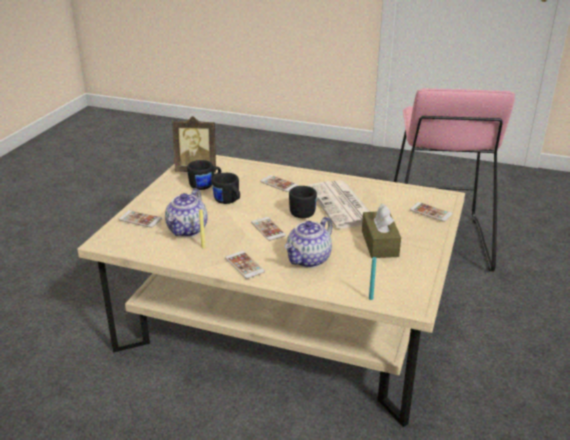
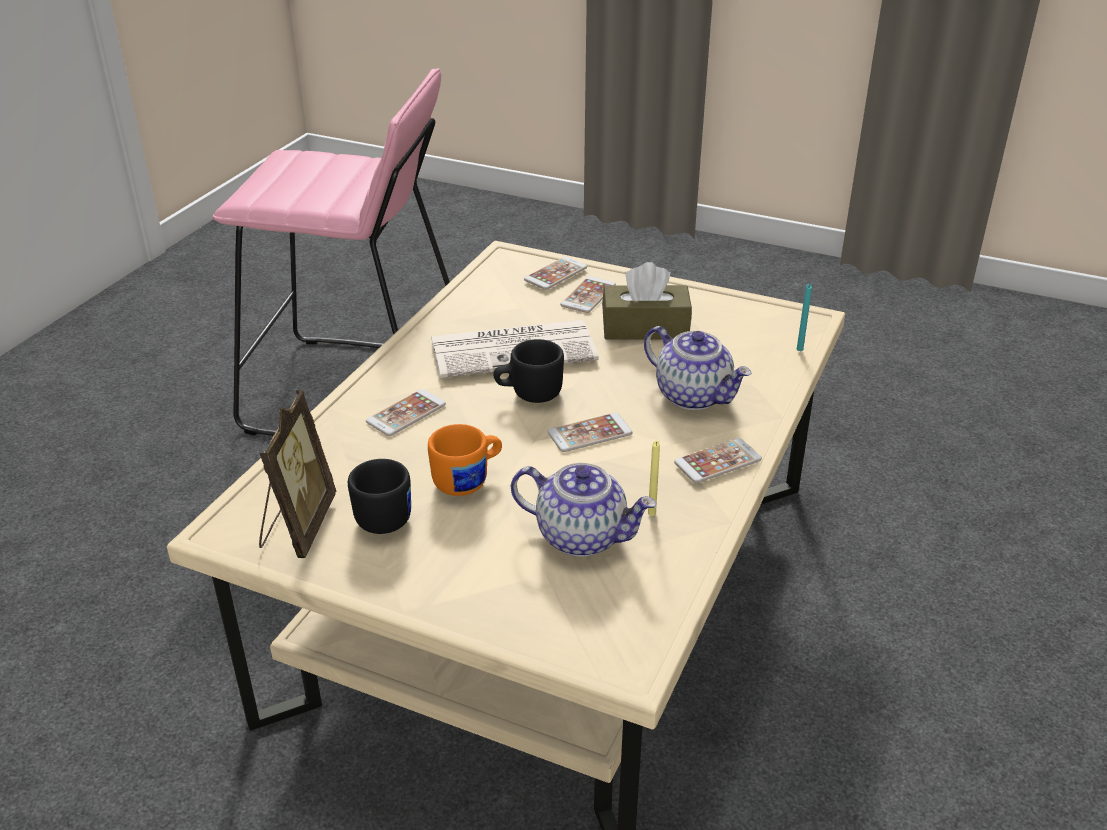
camera: 85 degrees left, 5 degrees up
(140, 219) = (532, 610): phone -> phone (588, 295)
(228, 201) = (468, 480): black mug -> orange mug

